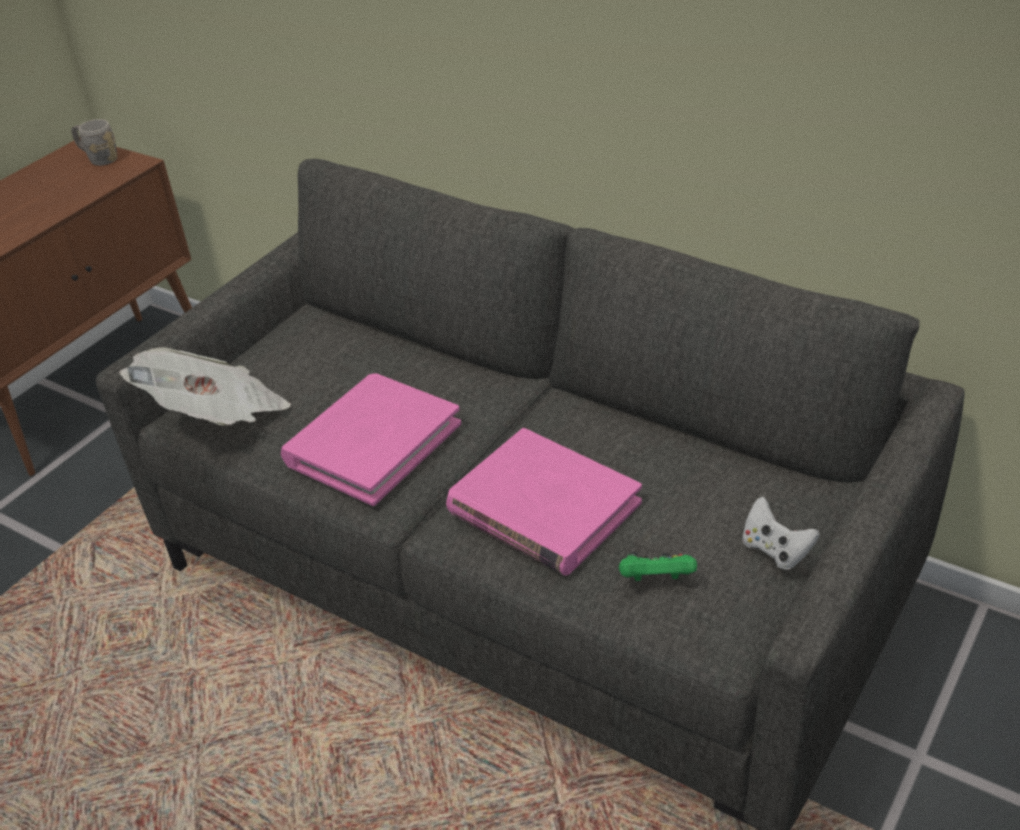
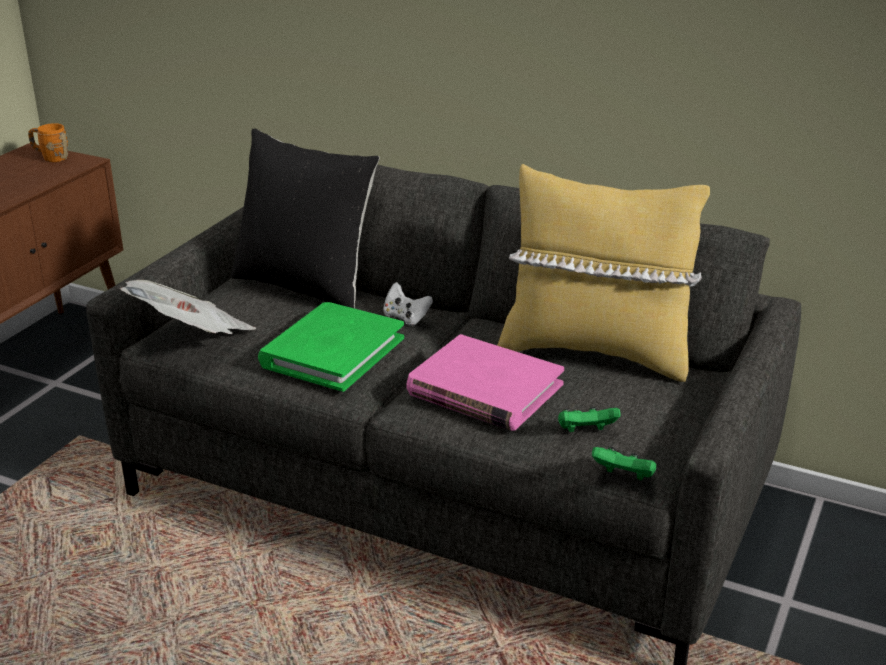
camera: 10 degrees left, 10 degrees down
(99, 159) = (50, 157): grey mug -> orange mug
(361, 339) = (306, 285): none -> black pillow
(373, 443) = (332, 352): pink book -> green book
(691, 451) = (595, 352): none -> yellow pillow
(693, 654) = (624, 477): none -> green game controller
(775, 550) = (674, 410): white game controller -> white game controller (406, 318)

